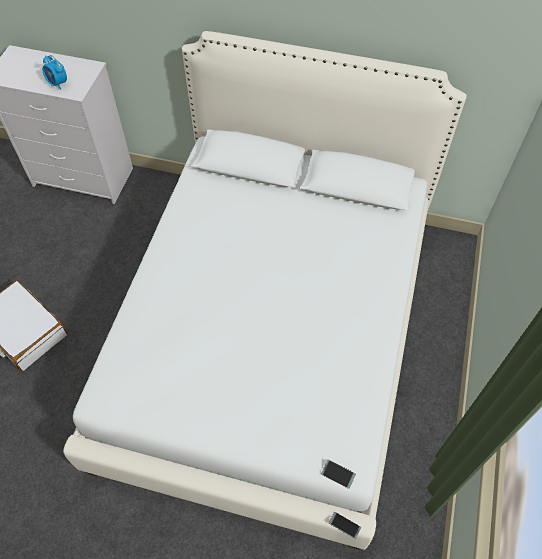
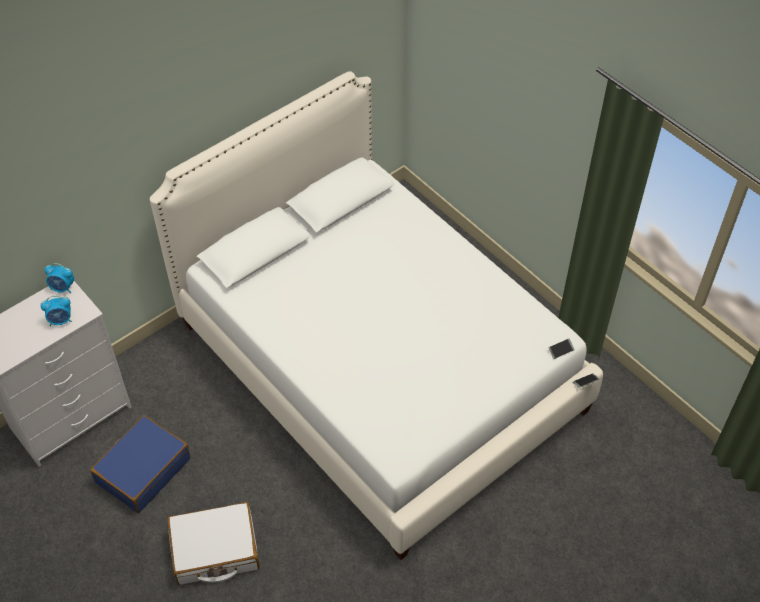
camera: 55 degrees left, 5 degrees down
(66, 244) = (143, 470): none -> blue suitcase
(89, 67) = (63, 288): none -> alarm clock

